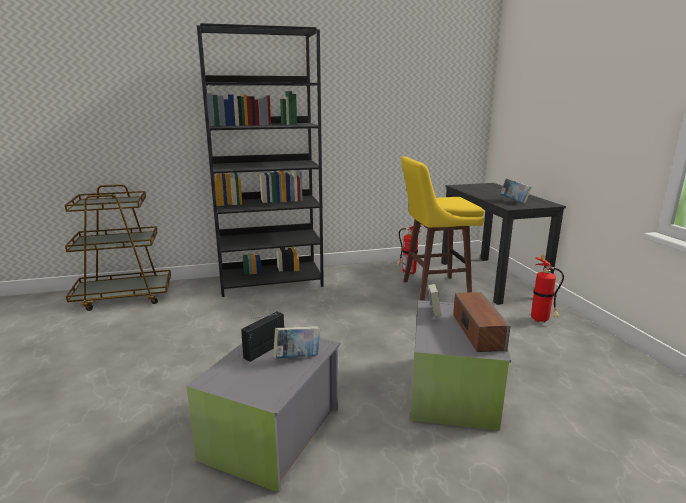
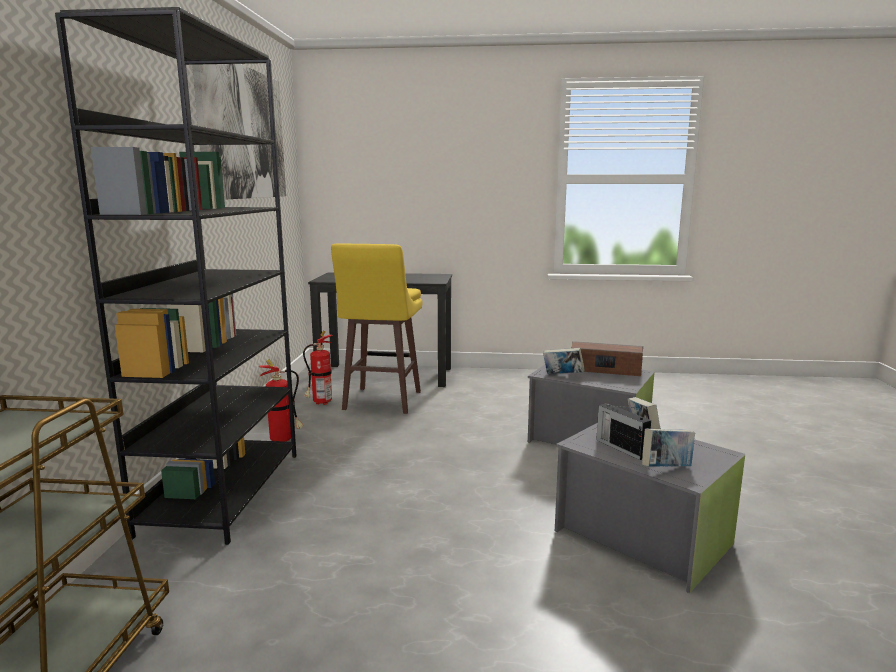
camera: 70 degrees left, 5 degrees down
(393, 72) = (243, 133): none -> picture
(514, 201) = (417, 278): book -> book (666, 468)
(541, 320) = (490, 381): fire extinguisher -> fire extinguisher (284, 440)

